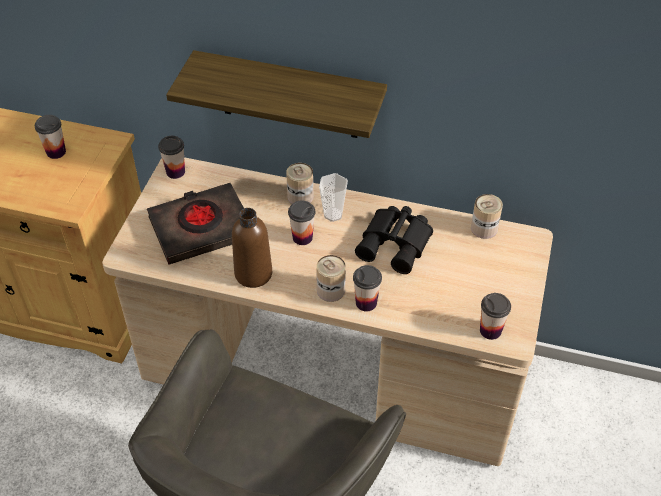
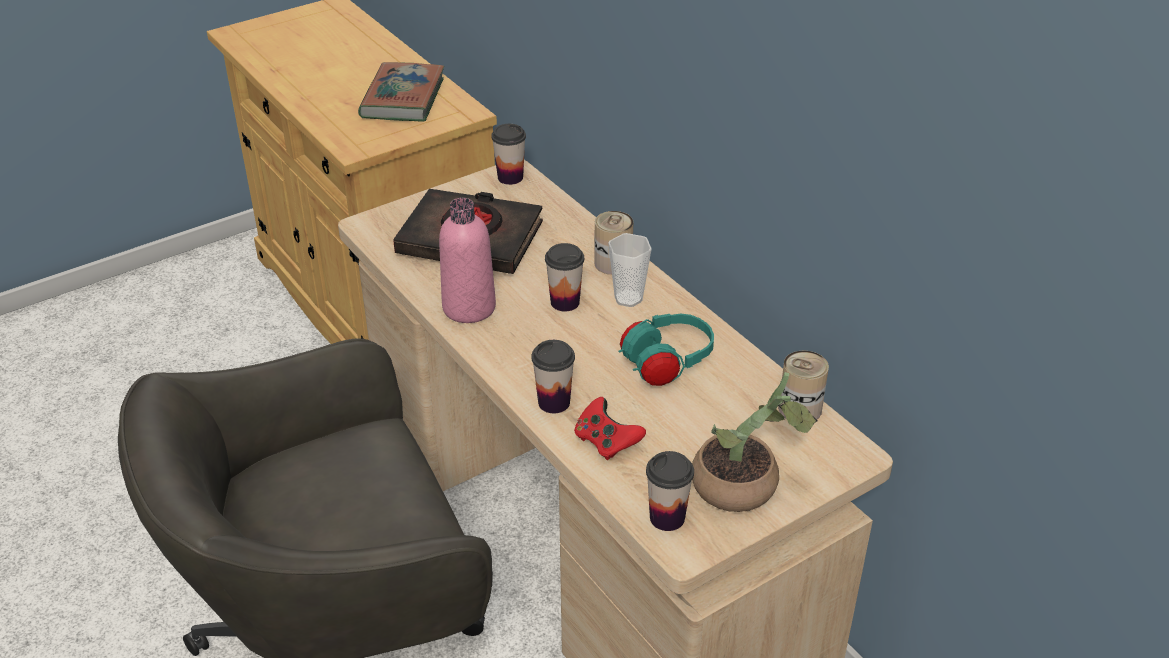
camera: 40 degrees right, 10 degrees down
(56, 152) = (403, 98): cup -> book
(253, 273) = (469, 307): brown bottle -> pink bottle
(289, 96) = (640, 112): shelf -> none
(331, 290) = (530, 368): can -> none
(396, 243) = (666, 365): black binoculars -> turquoise headphones
(417, 308) = (606, 442): none -> red game controller
(506, 290) = (745, 488): none -> potted plant

